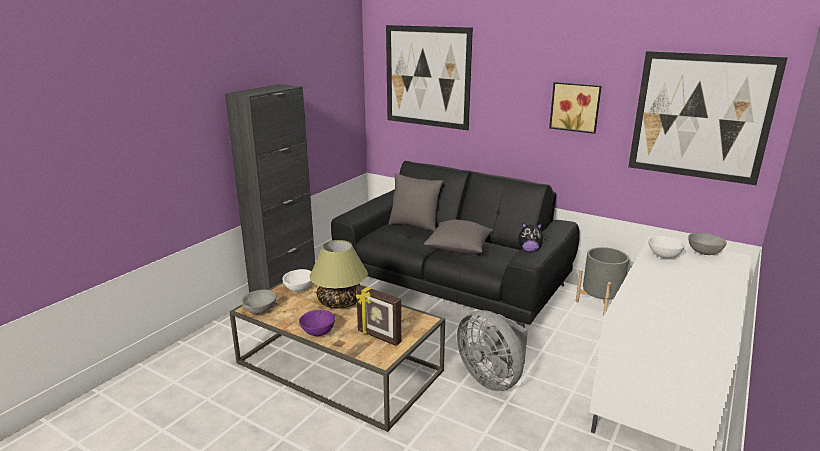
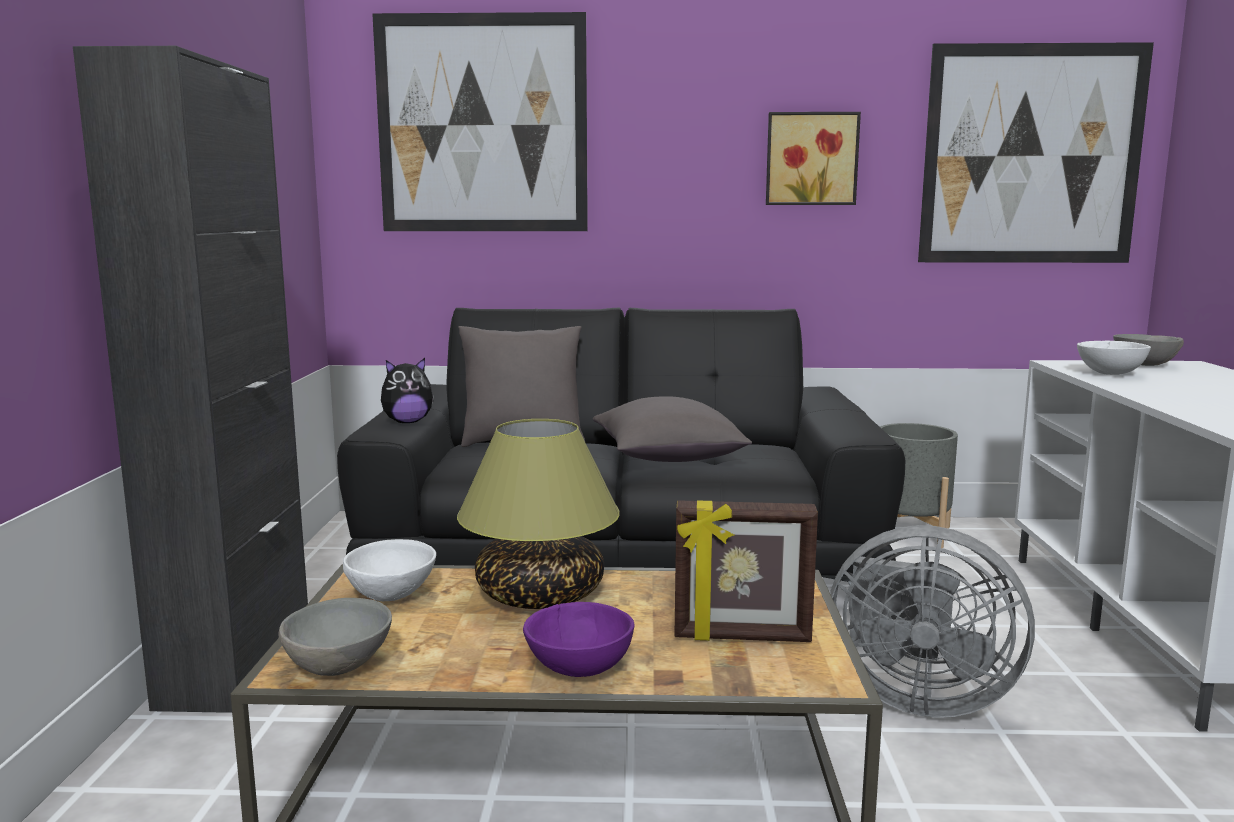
camera: 30 degrees left, 10 degrees down
(529, 250) = (838, 424): plush toy -> plush toy (407, 422)

